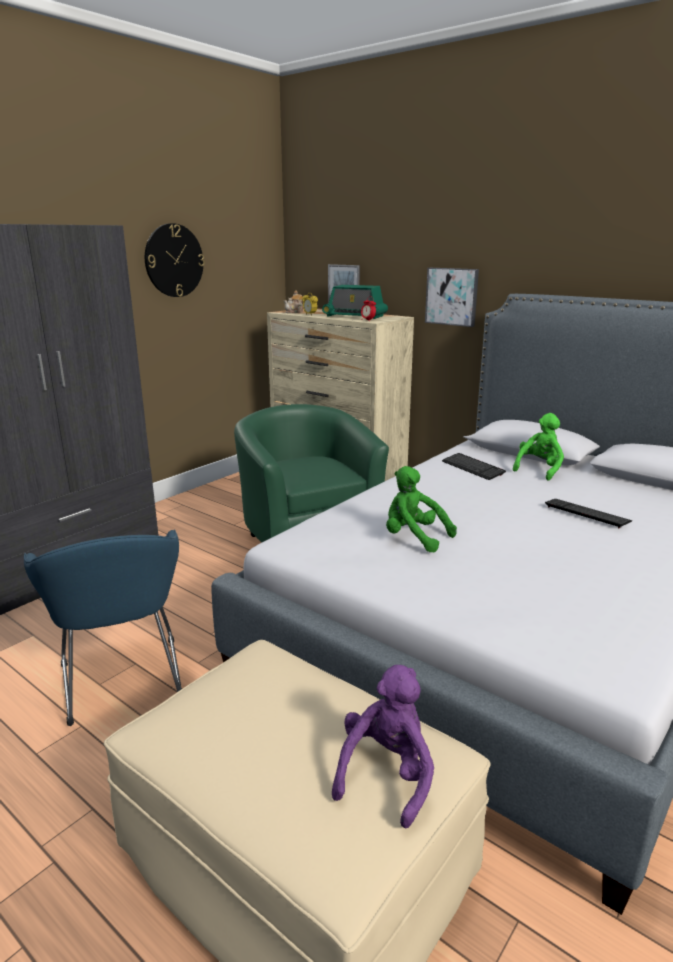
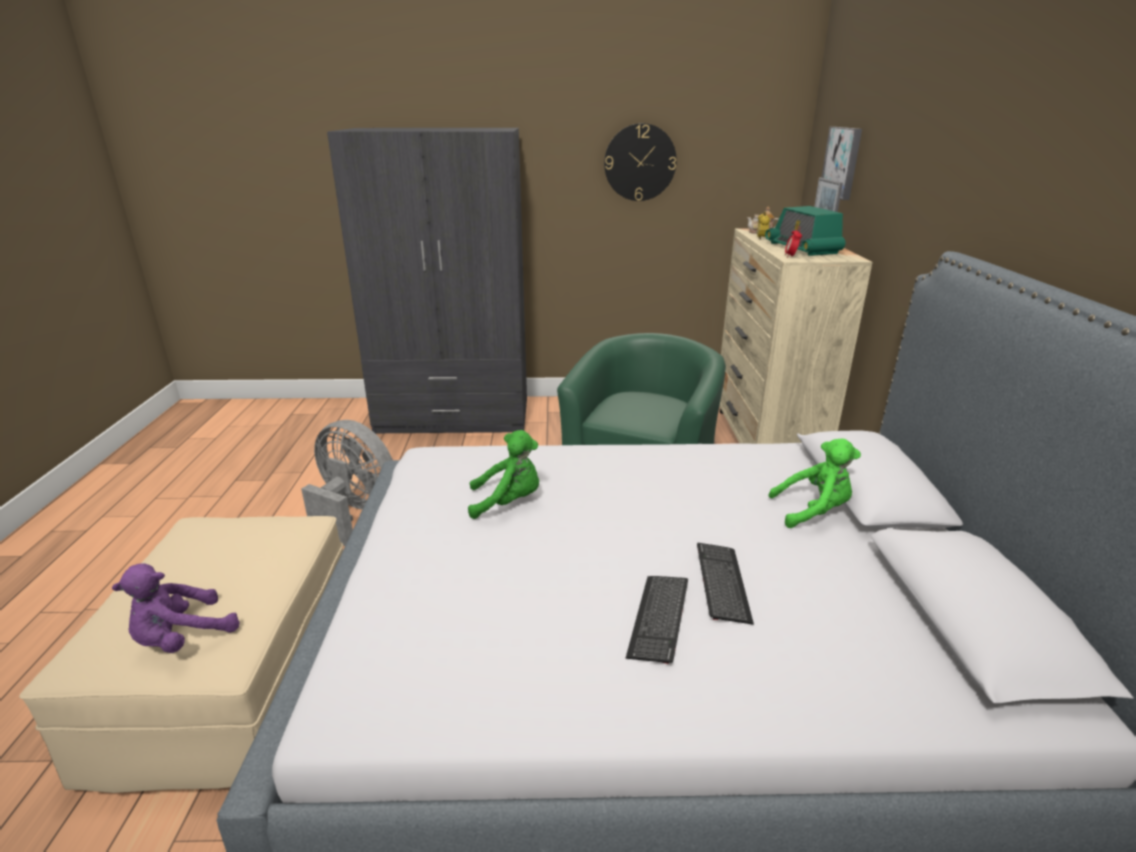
camera: 50 degrees right, 5 degrees up
(123, 683) = (355, 512): blue armchair -> grey fan
(386, 774) = (182, 638): purple plush toy -> purple plush toy turned 150 degrees clockwise
(414, 538) = (508, 502): green plush toy -> green plush toy turned 90 degrees clockwise
(452, 296) = (912, 242): picture -> picture (842, 162)
(472, 468) = (738, 472): keyboard -> keyboard (658, 619)

